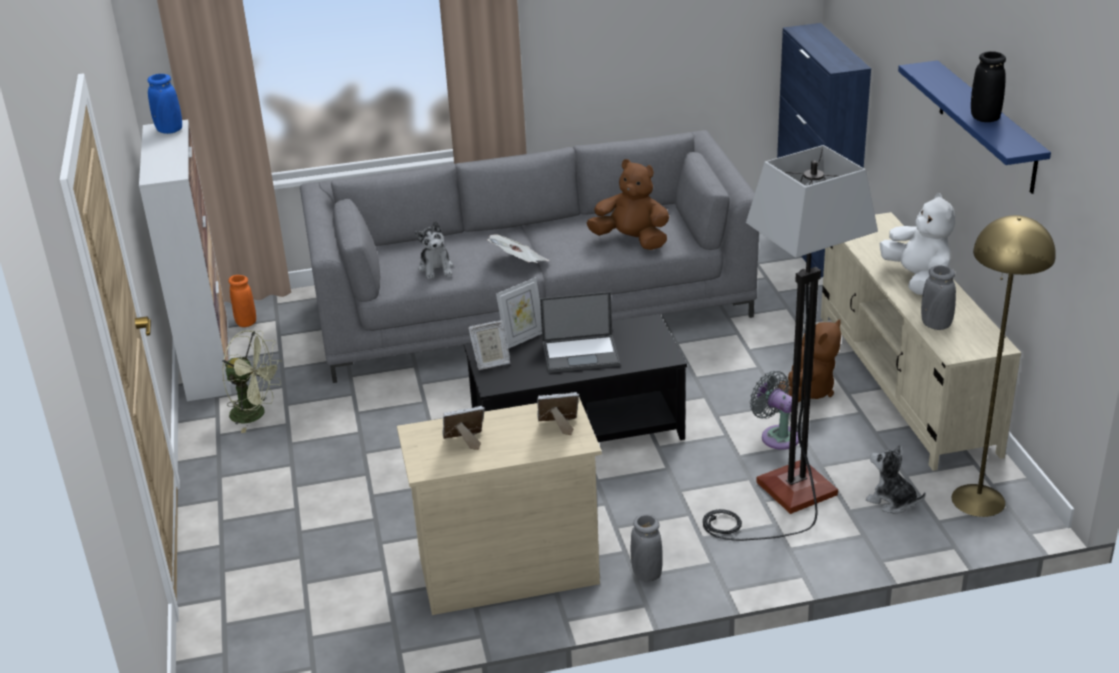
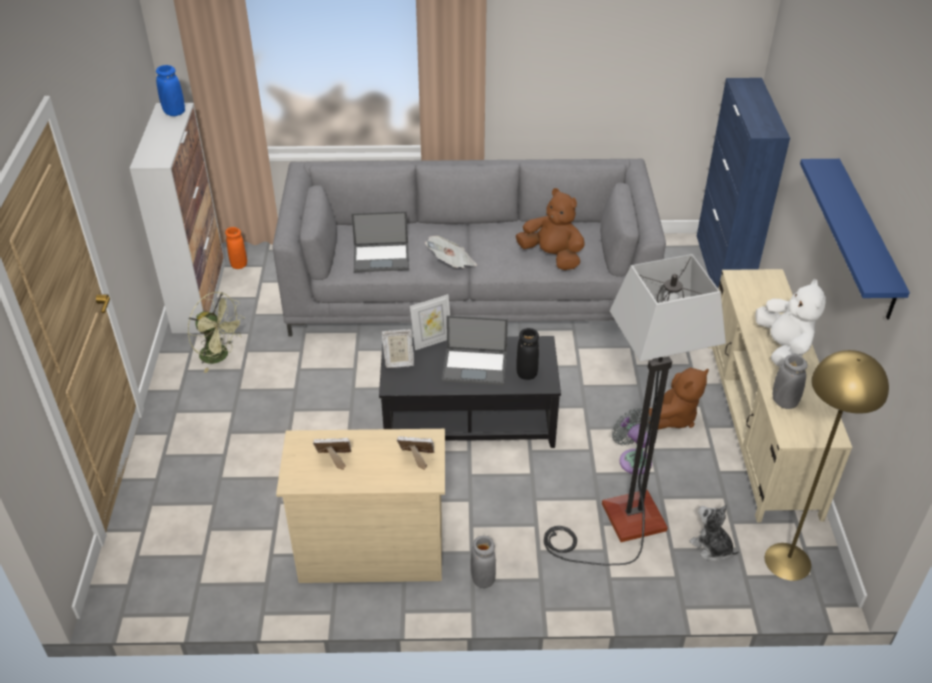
camera: 10 degrees right, 10 degrees up
(436, 268) = (382, 257): plush toy -> laptop
(984, 118) = (860, 238): black vase -> black vase (526, 373)

